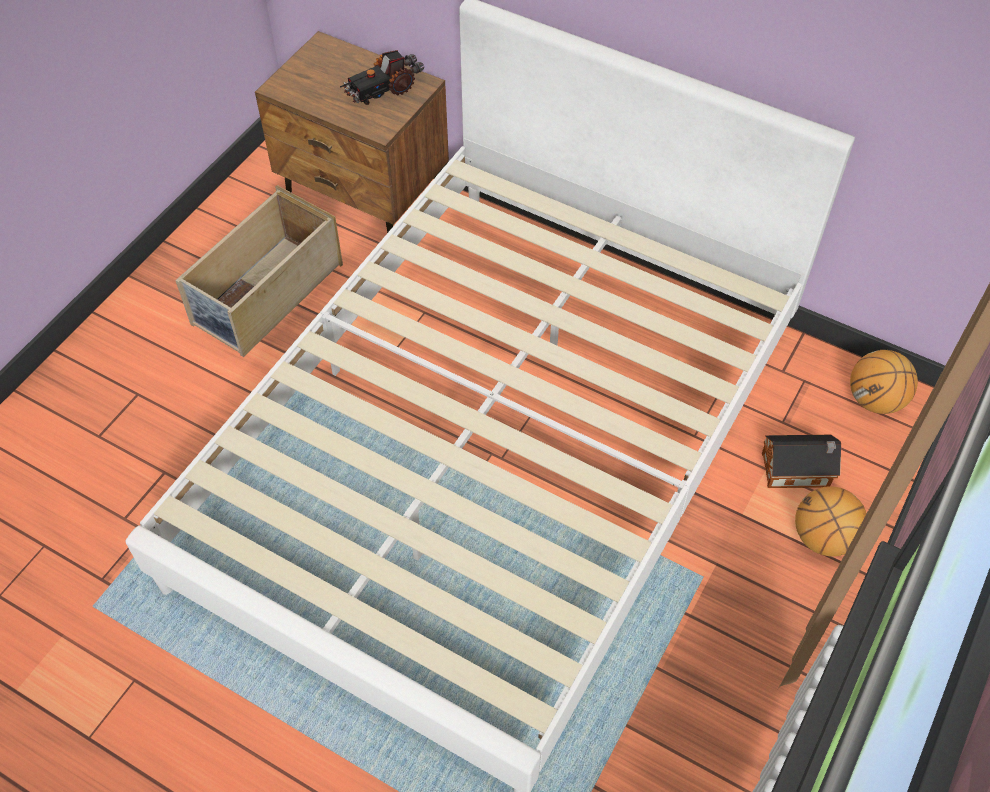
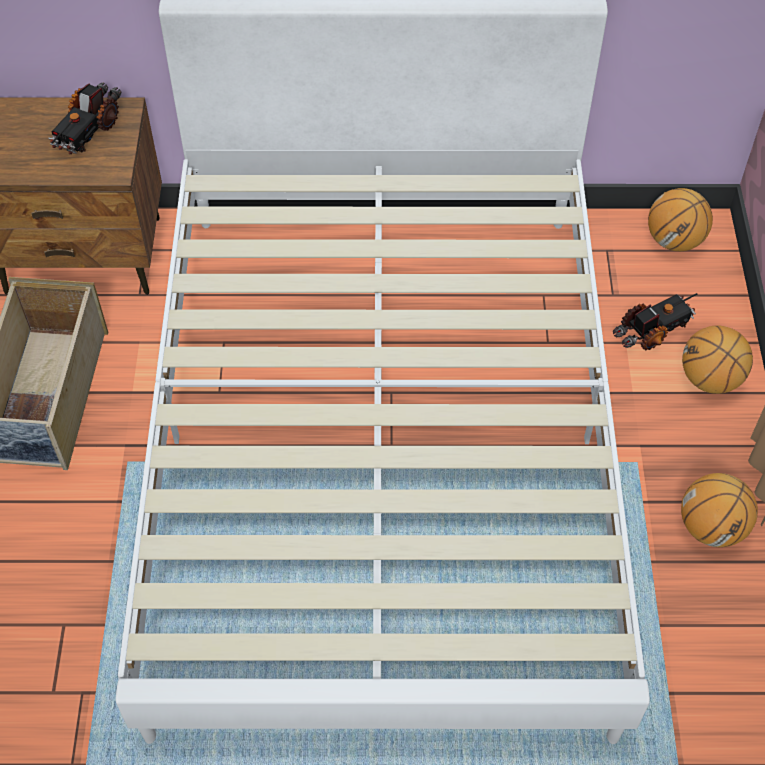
camera: 30 degrees left, 0 degrees up
(732, 667) = (711, 527): none -> basketball
(798, 470) = (653, 331): toy house -> toy truck

